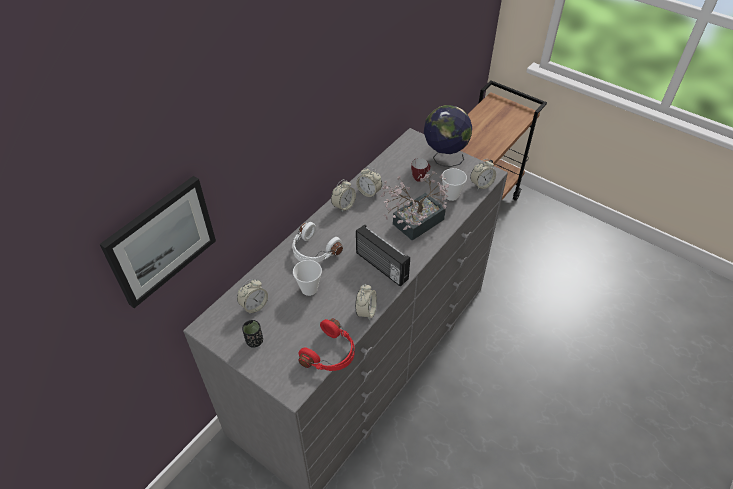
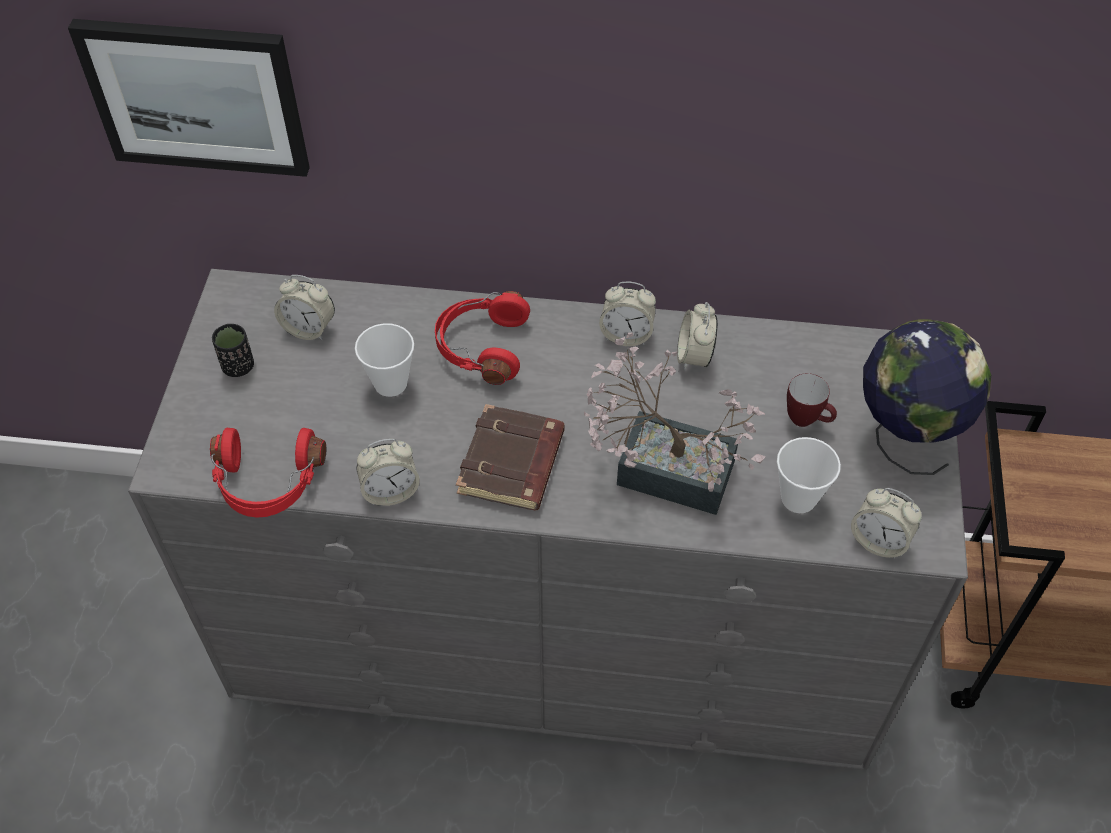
camera: 60 degrees right, 5 degrees up
(314, 251) = (481, 347): white headphones -> red headphones
(381, 267) = (512, 464): radio -> brown book

